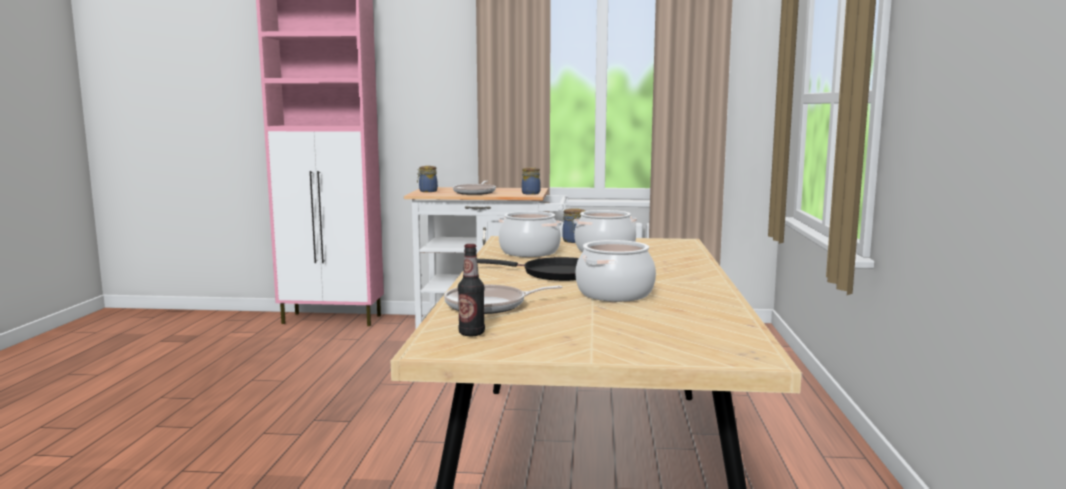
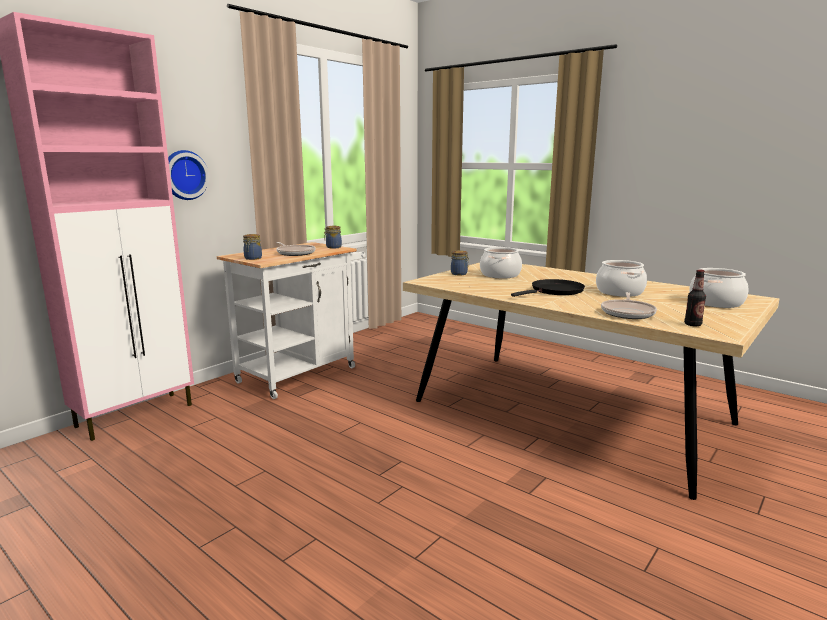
camera: 55 degrees left, 5 degrees up
(414, 105) = (184, 175): none -> wall clock
(529, 252) = (481, 285): cooking pot -> cooking pot (716, 303)

